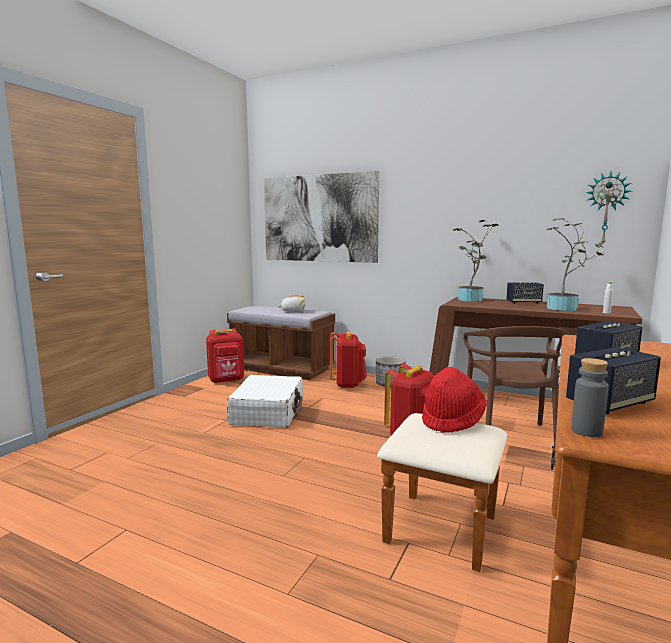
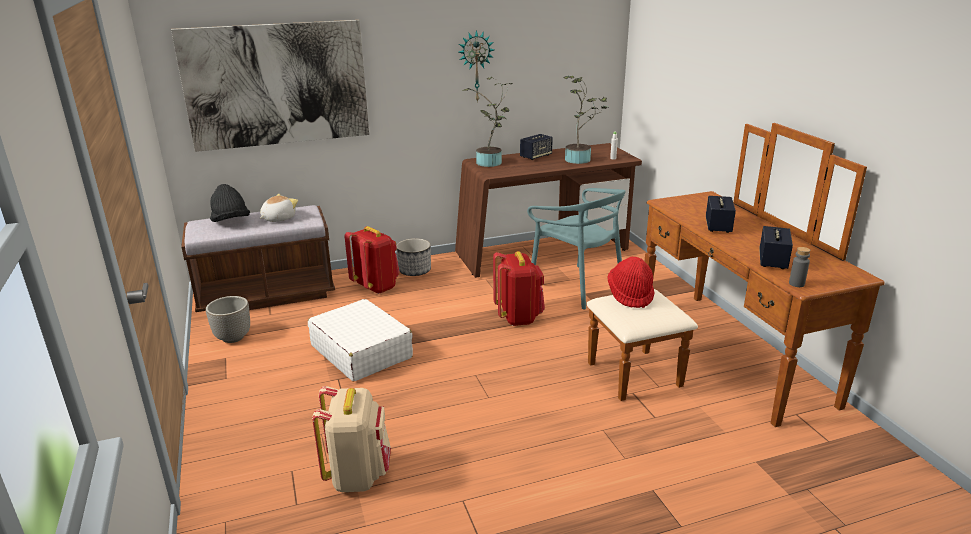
camera: 45 degrees left, 15 degrees up
(122, 474) = (358, 475): none -> beige backpack
(226, 381) = (233, 337): red backpack -> planter
(268, 308) = (231, 222): none -> black hat
(509, 438) = (577, 287): brown chair -> turquoise chair
(606, 208) = (588, 57): wall clock -> wall clock (475, 66)

